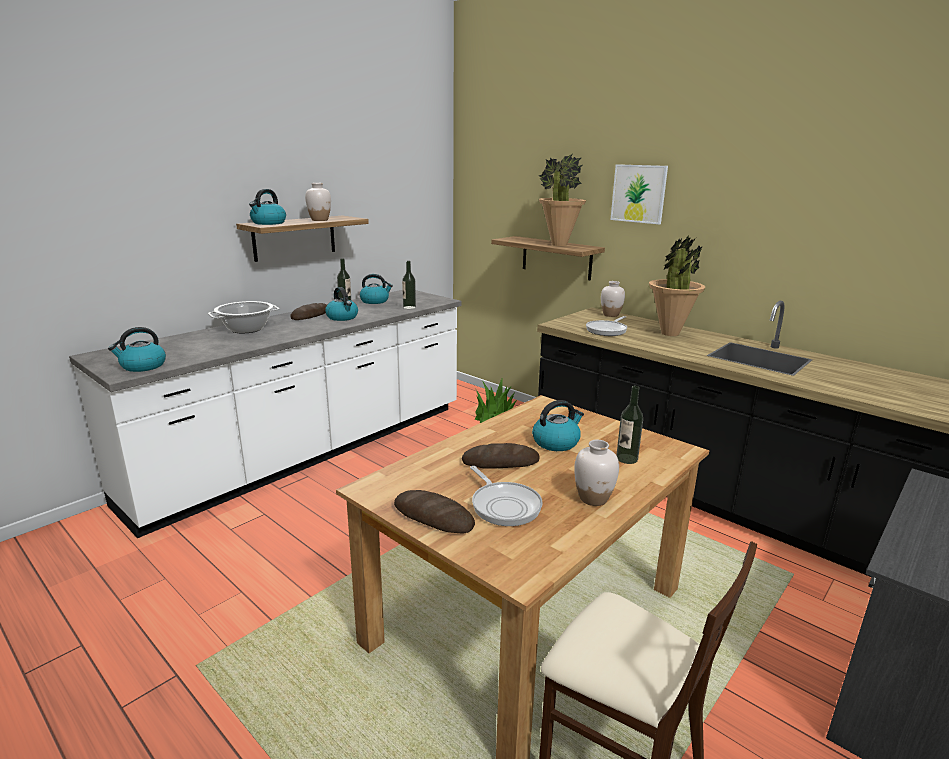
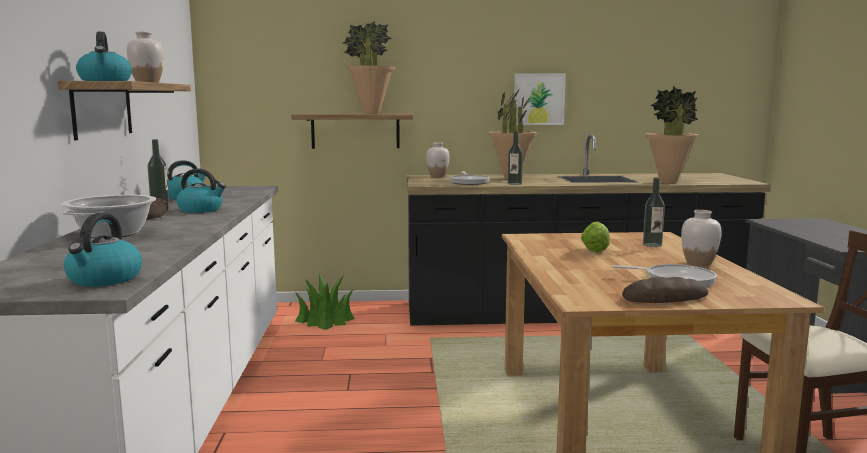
camera: 45 degrees left, 10 degrees down
(409, 307) = (245, 195): bottle -> bottle (514, 184)
(500, 462) = (601, 266): bread -> none
(556, 442) = (595, 249): kettle -> lettuce
(638, 193) = (442, 59): picture -> picture (539, 99)
(830, 386) = (668, 182): none -> potted plant

